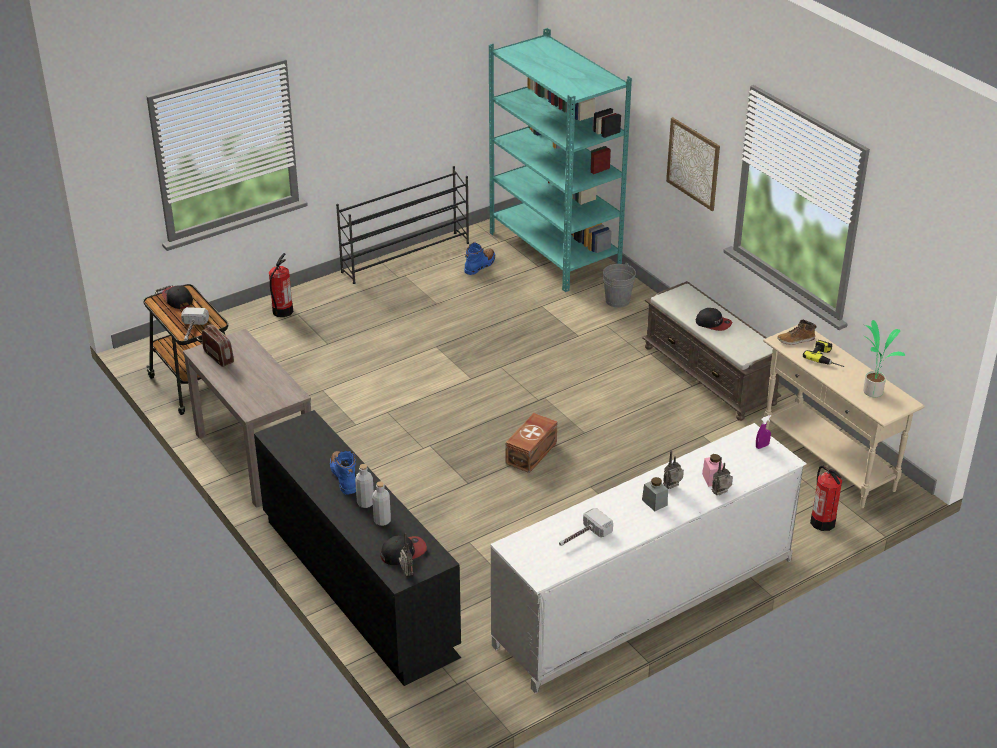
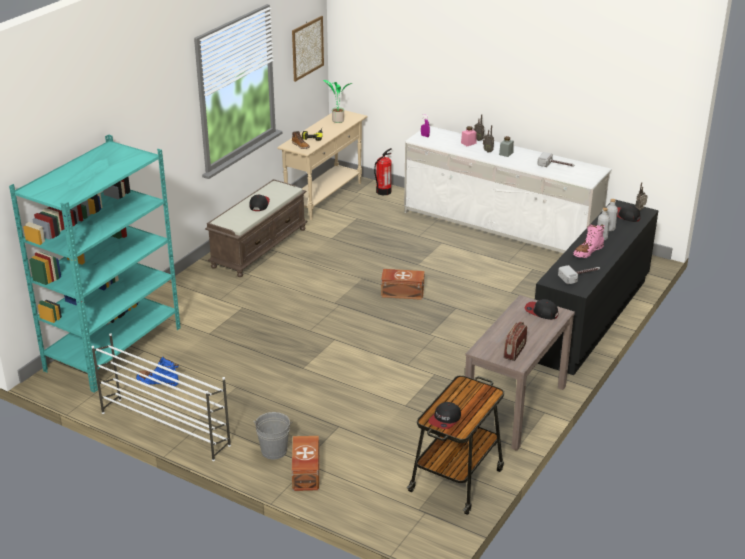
camera: 115 degrees left, 5 degrees down
(192, 330) = (483, 391): hammer -> hammer (580, 276)
(265, 399) = (541, 312): none -> cap
(282, 311) = (305, 473): fire extinguisher -> brown storage box
(344, 477) = (588, 251): blue boot -> pink boot
(406, 257) = (164, 428): black shoe rack -> white shoe rack
(617, 300) = (180, 301): grey bucket -> grey bucket (274, 451)
(693, 162) = (166, 146): picture -> picture (307, 47)

